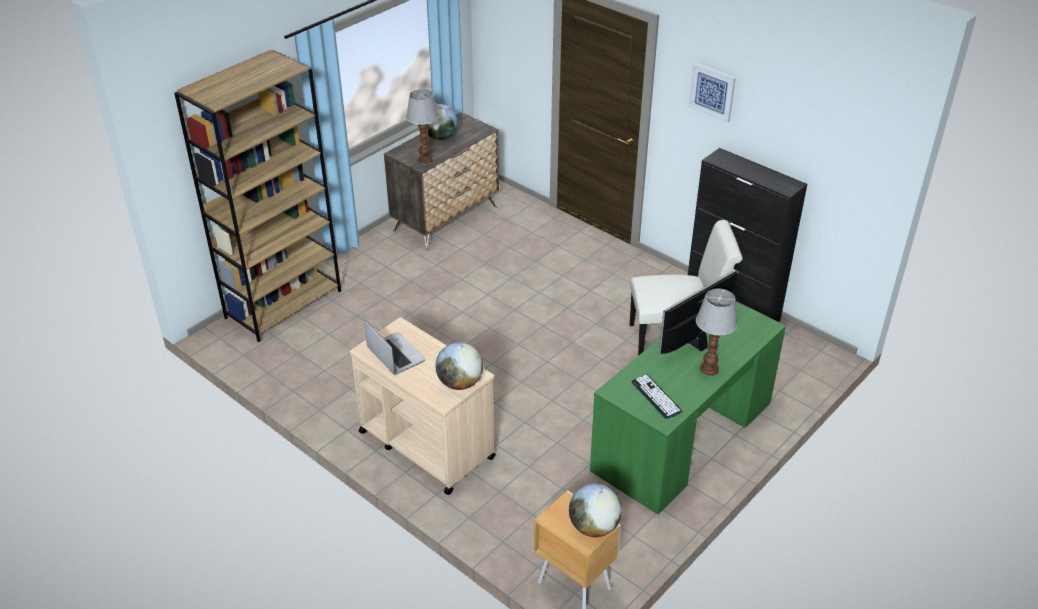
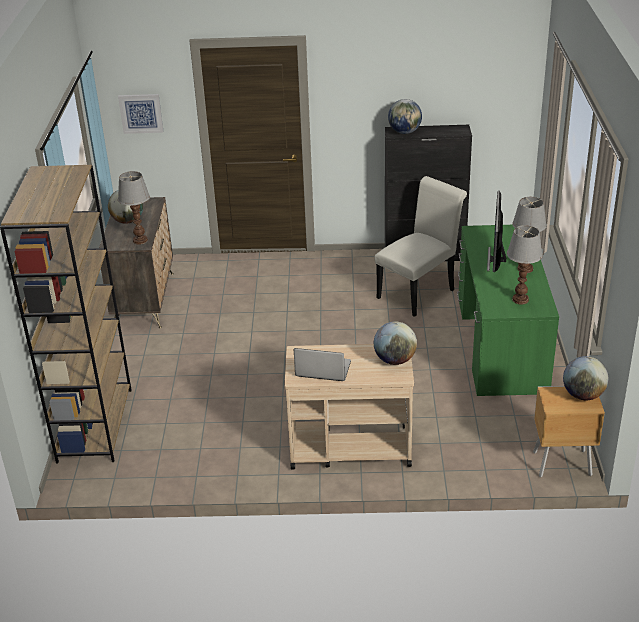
camera: 40 degrees left, 5 degrees down
(656, 397) = (520, 300): keyboard -> table lamp
(712, 91) = (369, 82): picture -> picture (141, 113)
(729, 162) = (405, 132): none -> globe

